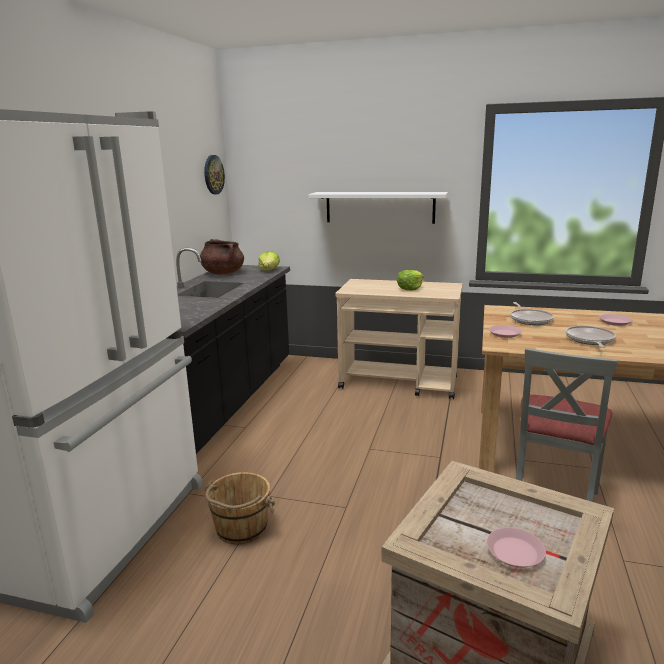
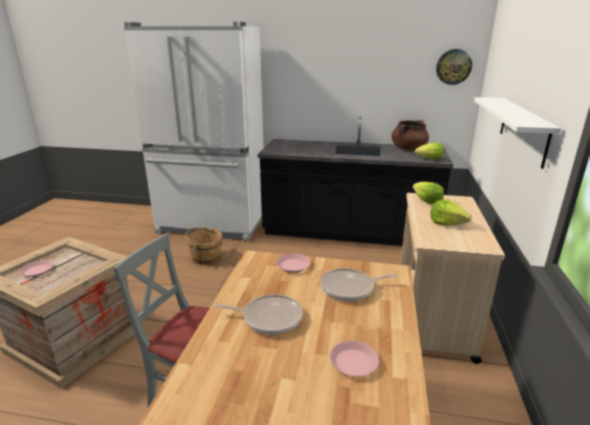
camera: 85 degrees right, 5 degrees up
(359, 289) = (426, 201): none -> lettuce

